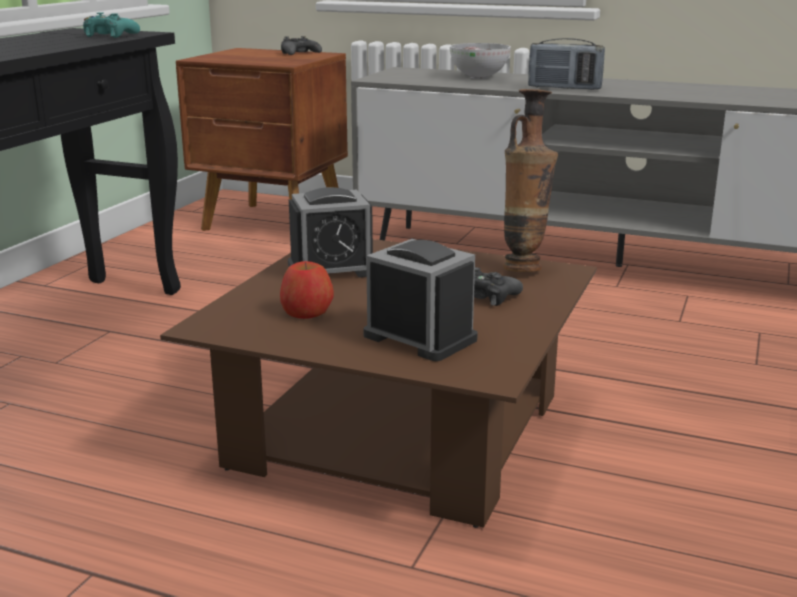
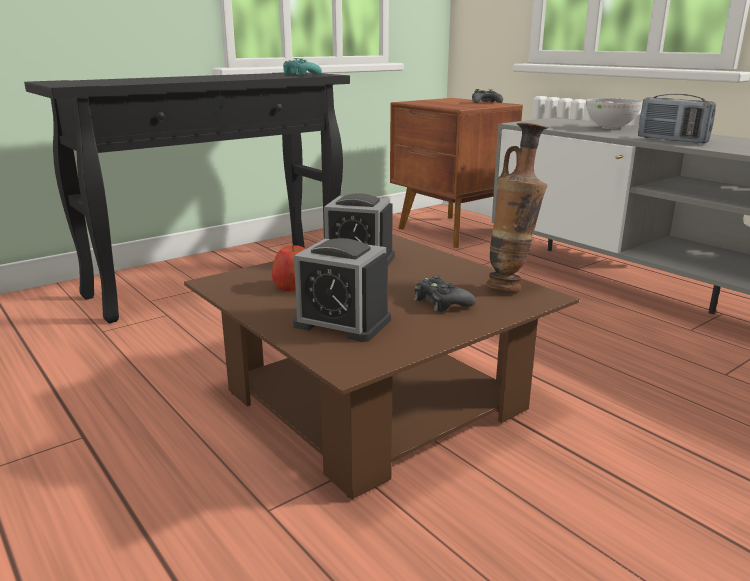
camera: 30 degrees right, 0 degrees up
(420, 337) = (342, 323): alarm clock -> alarm clock turned 135 degrees clockwise

